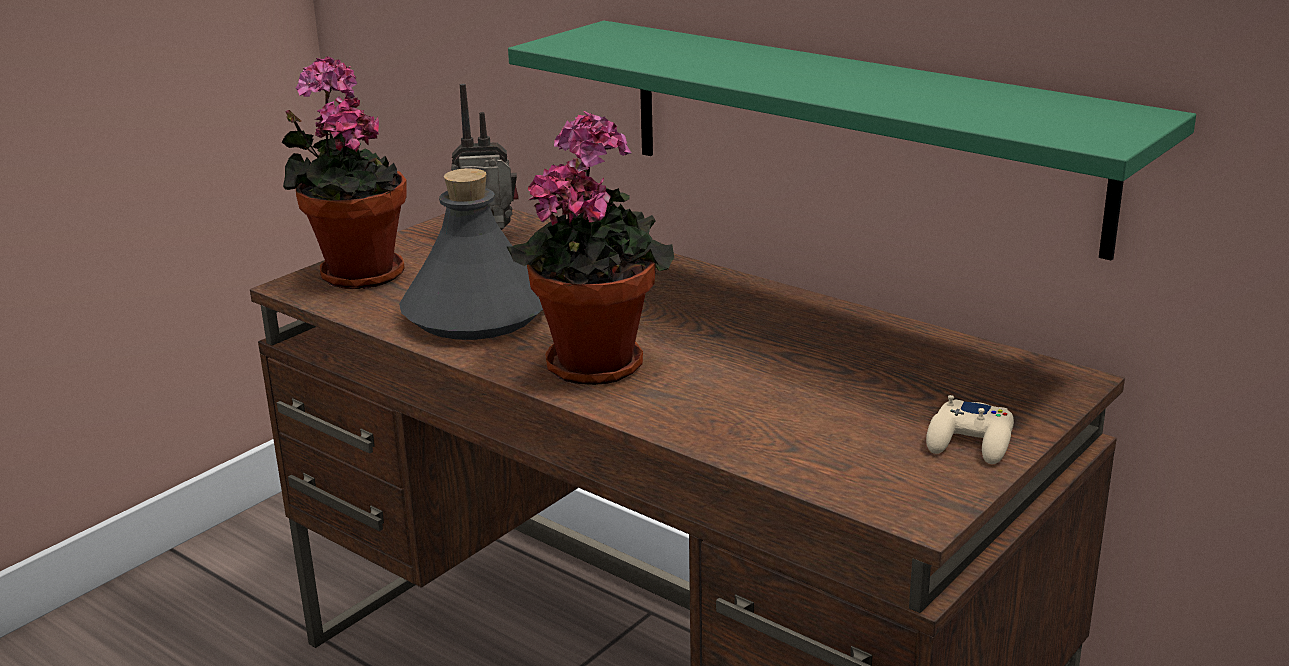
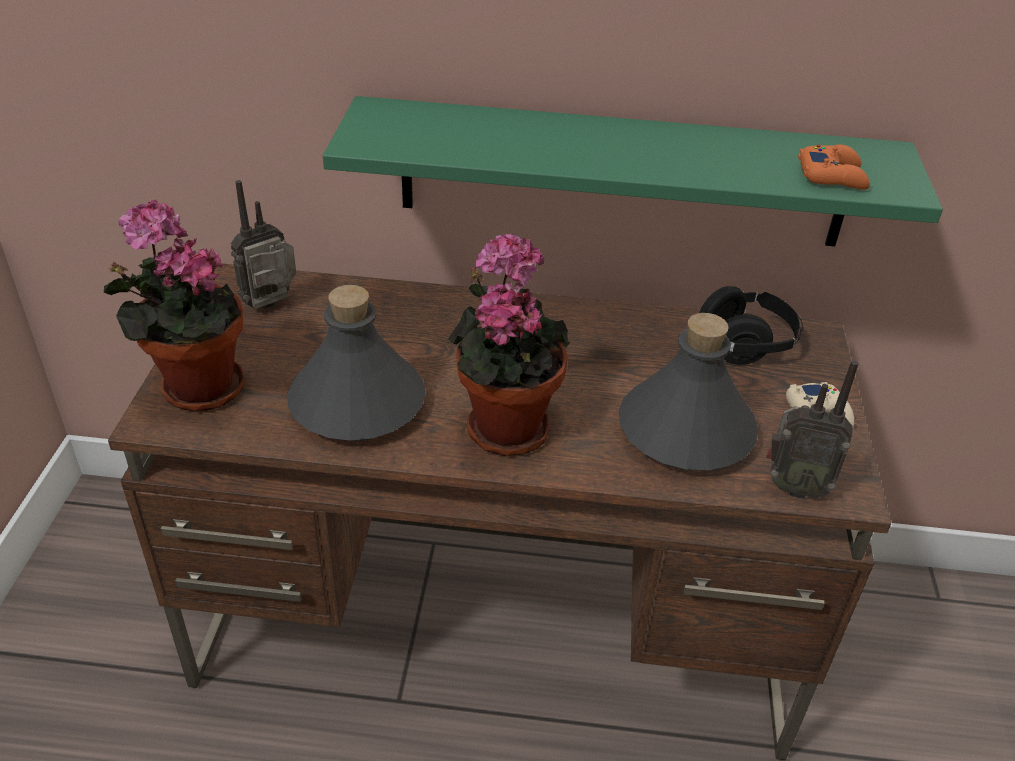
camera: 35 degrees left, 15 degrees up
(786, 414) = (686, 431): none -> grey bottle
(855, 487) = (794, 486): none -> radio
(960, 367) = (746, 345): none -> black headphones
(1023, 120) = (832, 176): none -> orange game controller

